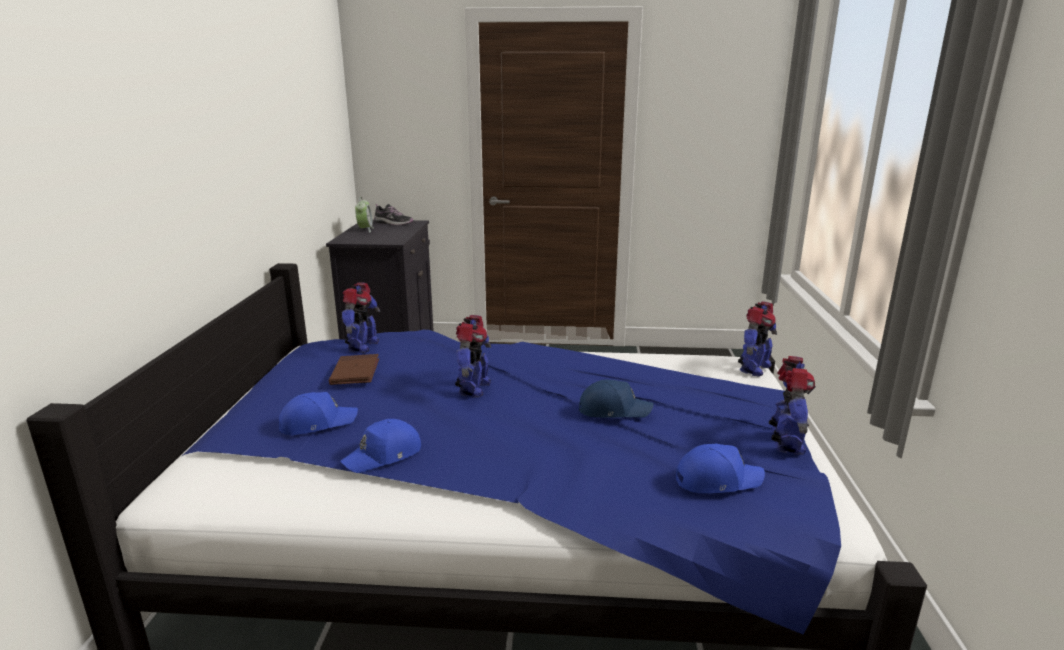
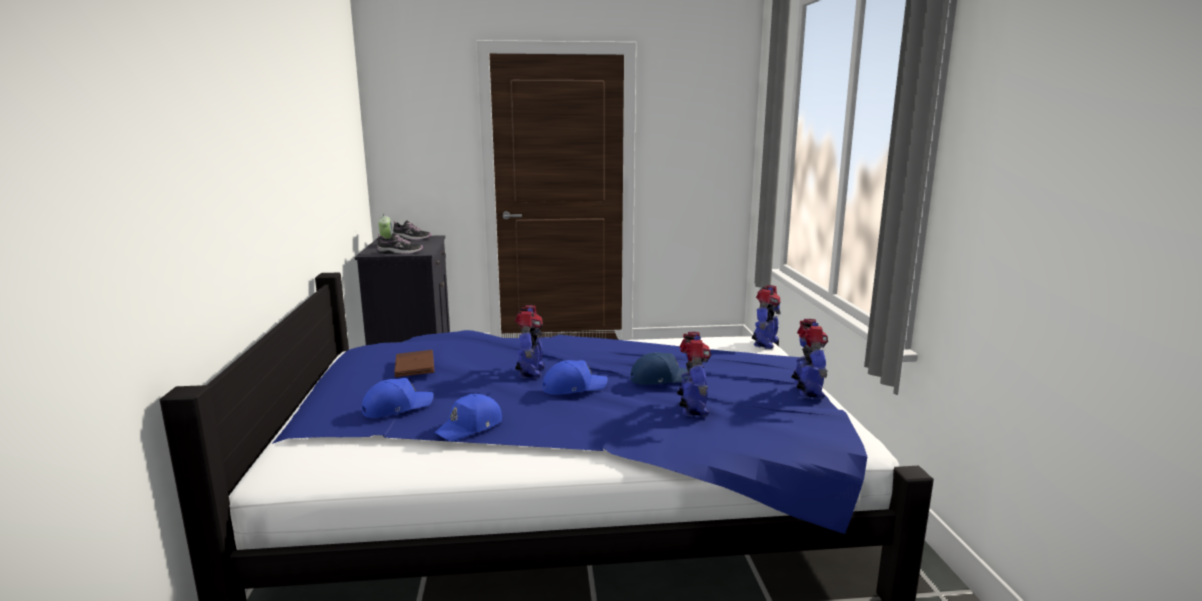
camera: 10 degrees left, 5 degrees down
(362, 346) = (410, 346): toy robot -> toy robot (692, 408)
(372, 240) = (400, 252): none -> shoe
(717, 479) = (761, 420): blue cap -> blue cap (573, 387)

